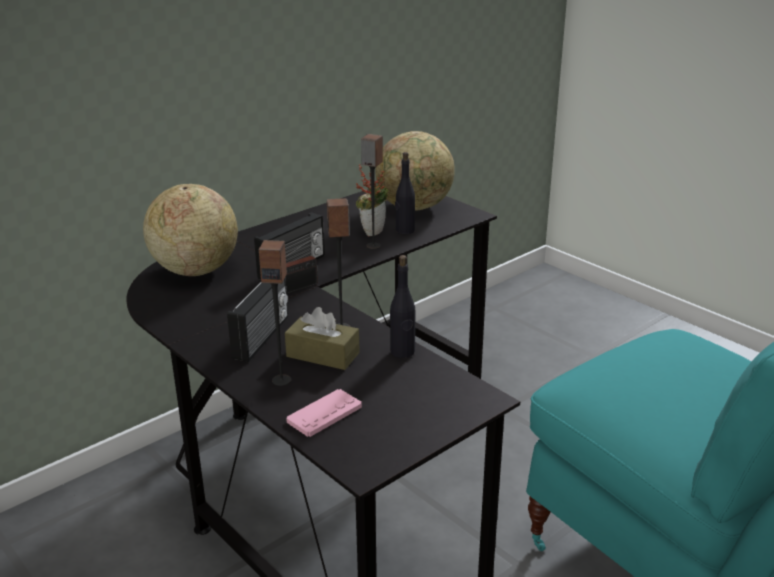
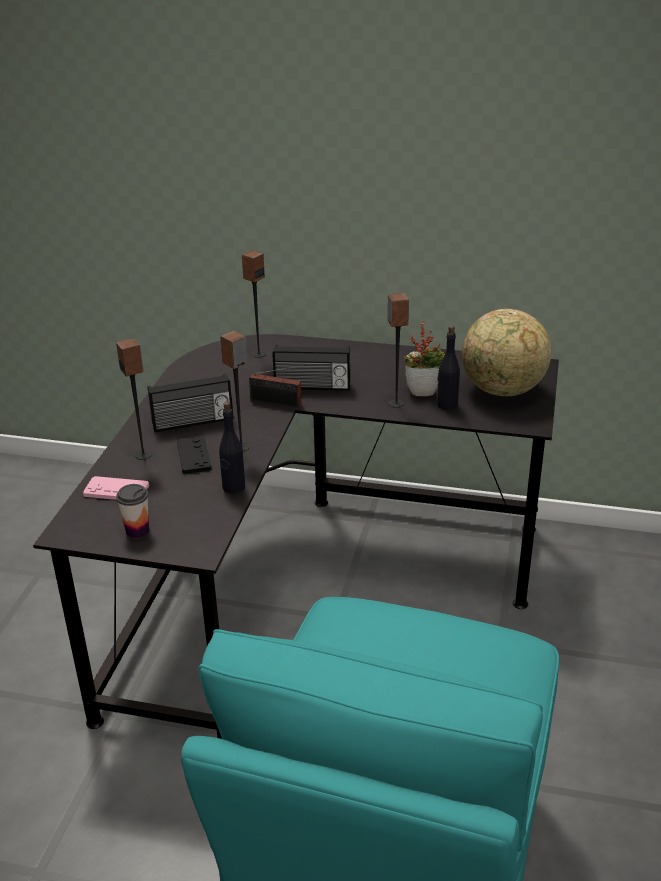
camera: 55 degrees right, 5 degrees up
(195, 270) = (258, 354): globe -> speaker
(323, 355) = (194, 456): brown tissue box -> black game controller
(412, 422) = (137, 531): none -> cup

